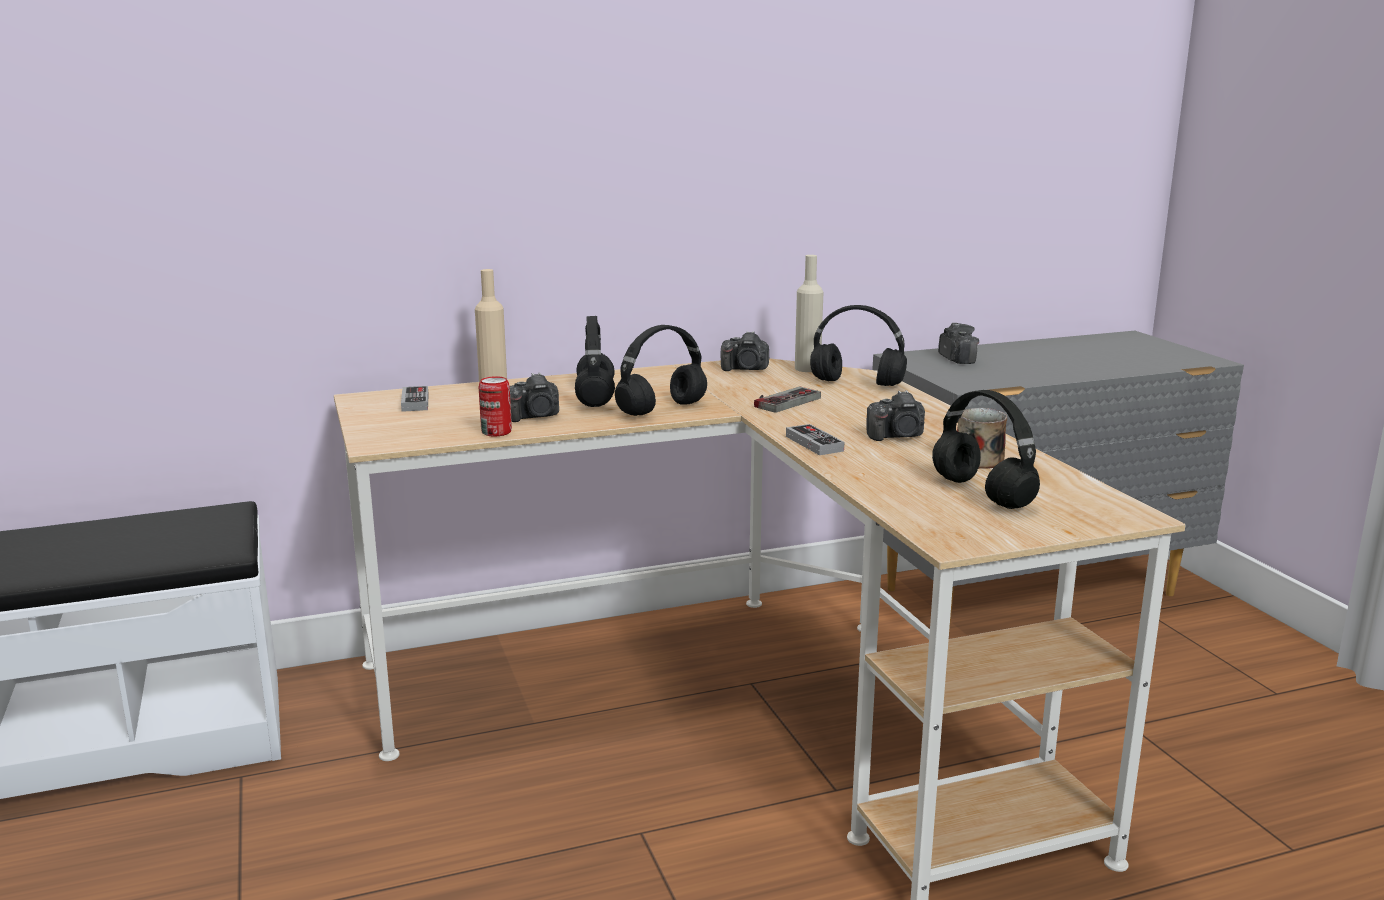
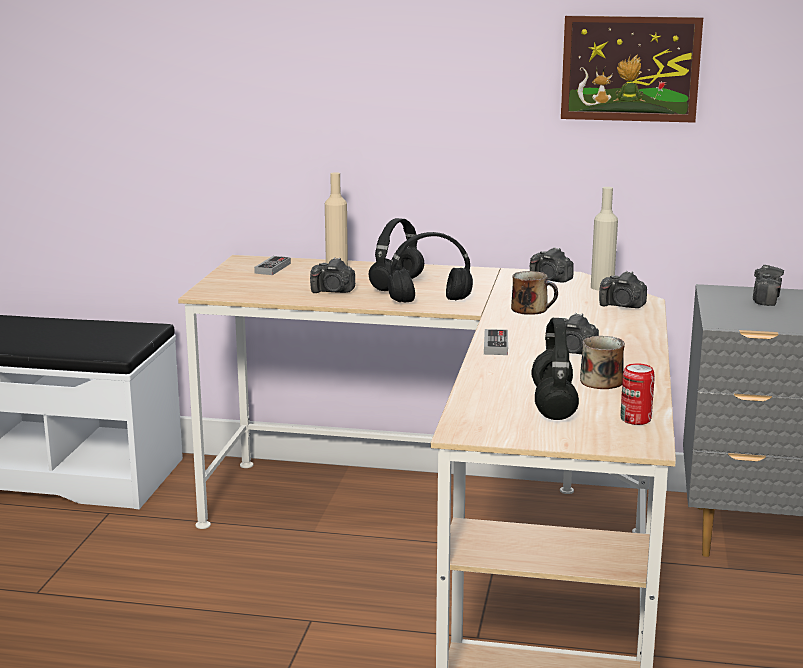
camera: 30 degrees right, 0 degrees up
(496, 432) = (290, 298): can -> can (635, 419)
(781, 400) = (531, 309): game controller -> mug
(797, 123) = (630, 68): none -> picture
(859, 383) = (622, 306): black headphones -> camera

